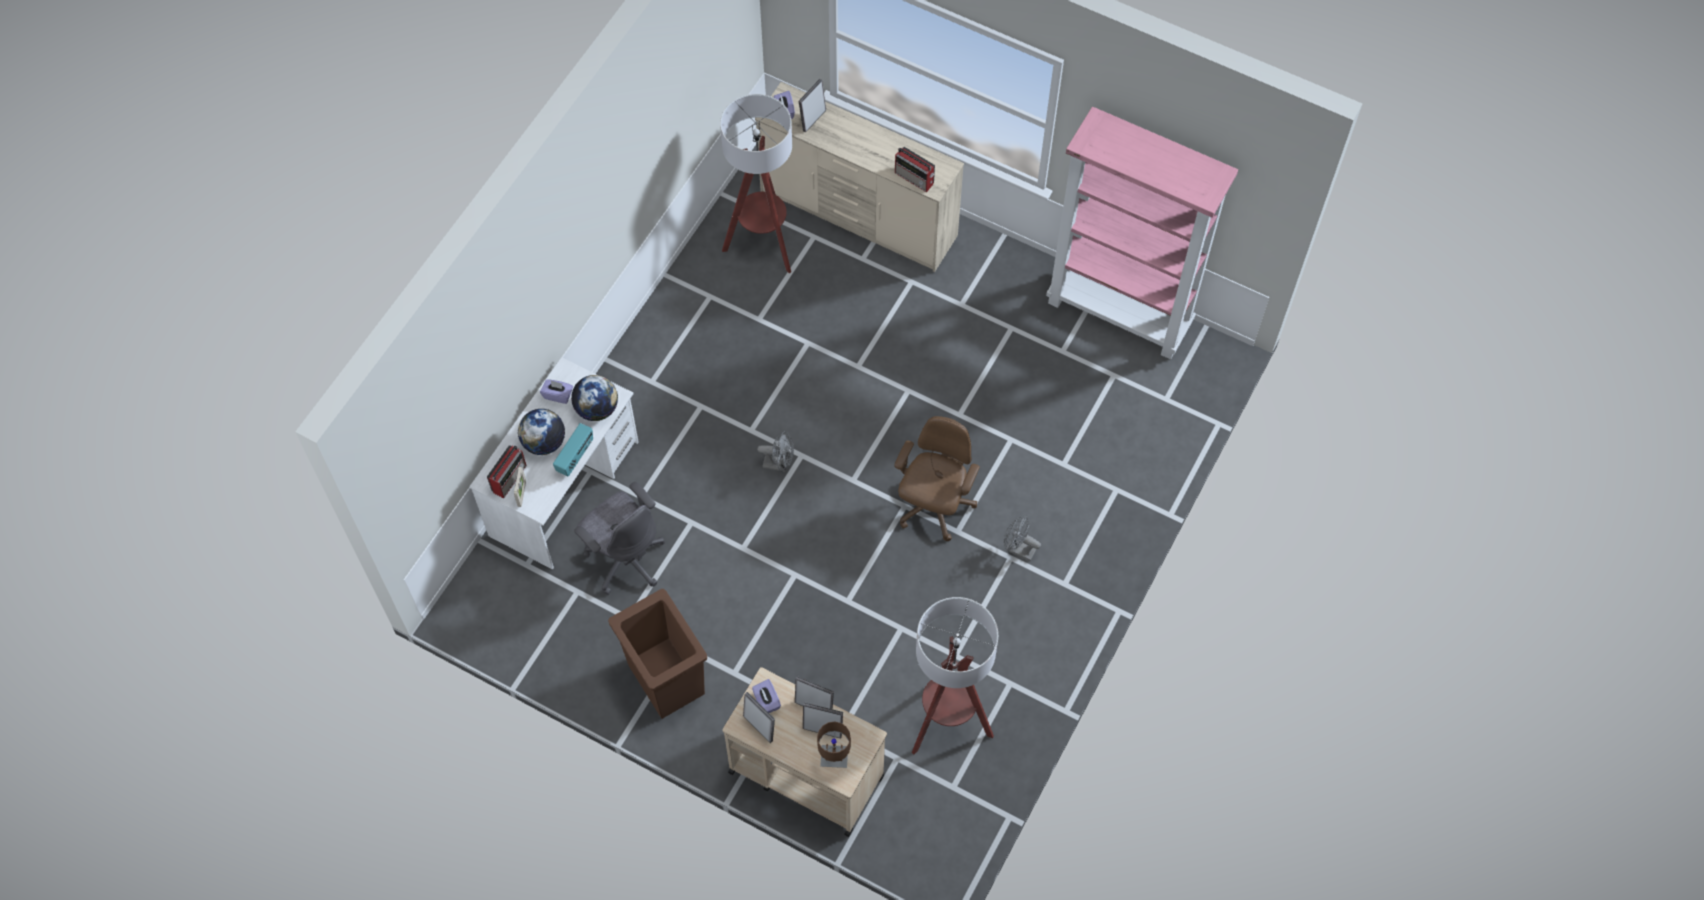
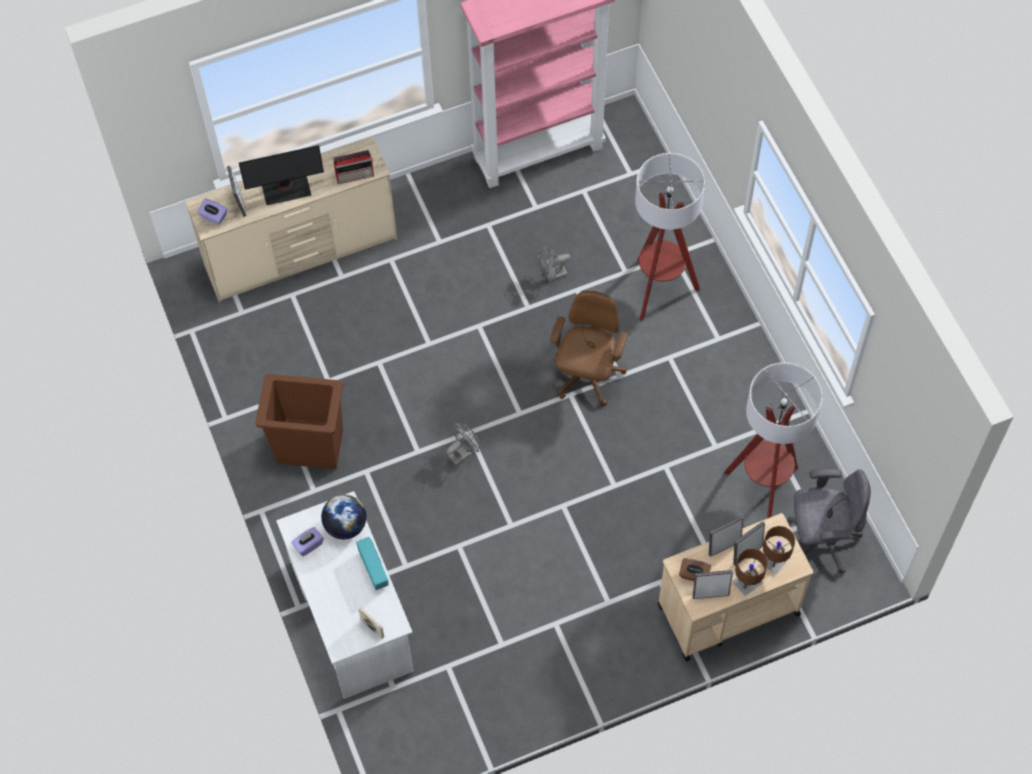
camera: 50 degrees left, 0 degrees up
(510, 478) = (351, 628): radio -> none
(544, 442) = (341, 583): globe -> none
(625, 558) = (449, 612): grey office chair -> grey office chair (821, 540)
(666, 678) = (574, 652): brown trash can -> brown trash can (309, 446)
(764, 245) = (267, 332): floor lamp -> floor lamp (659, 289)
(766, 701) = (694, 575): purple tissue box -> brown tissue box
(794, 750) = (747, 583): none -> brown table lamp
(857, 139) = (286, 187): none -> monitor
(934, 506) = (587, 376): brown office chair -> brown office chair turned 45 degrees clockwise
(1018, 549) = (667, 348): grey fan -> grey fan (552, 275)

